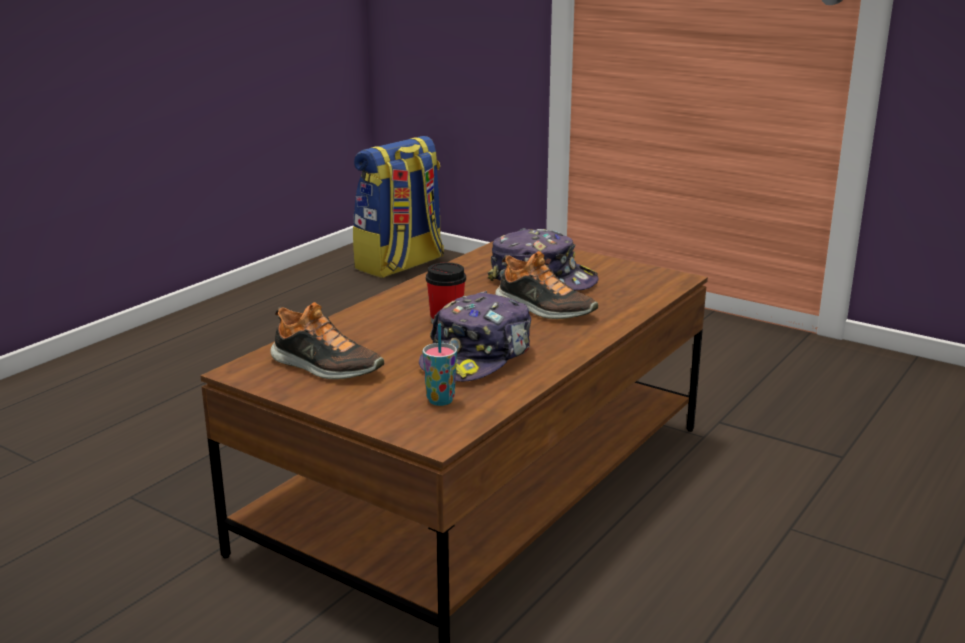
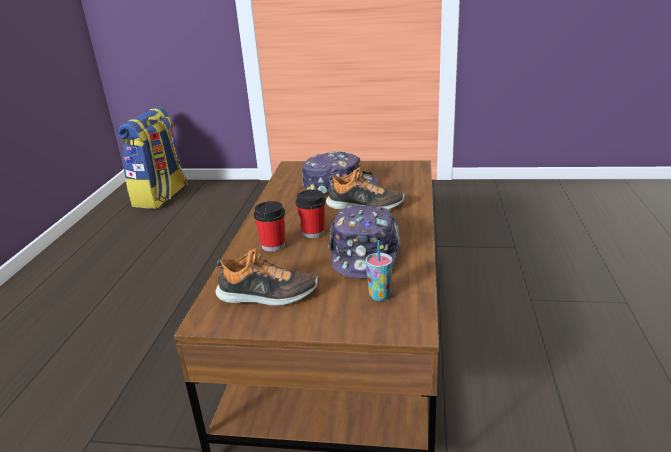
camera: 25 degrees left, 5 degrees up
(386, 322) = (273, 245): none -> cup

